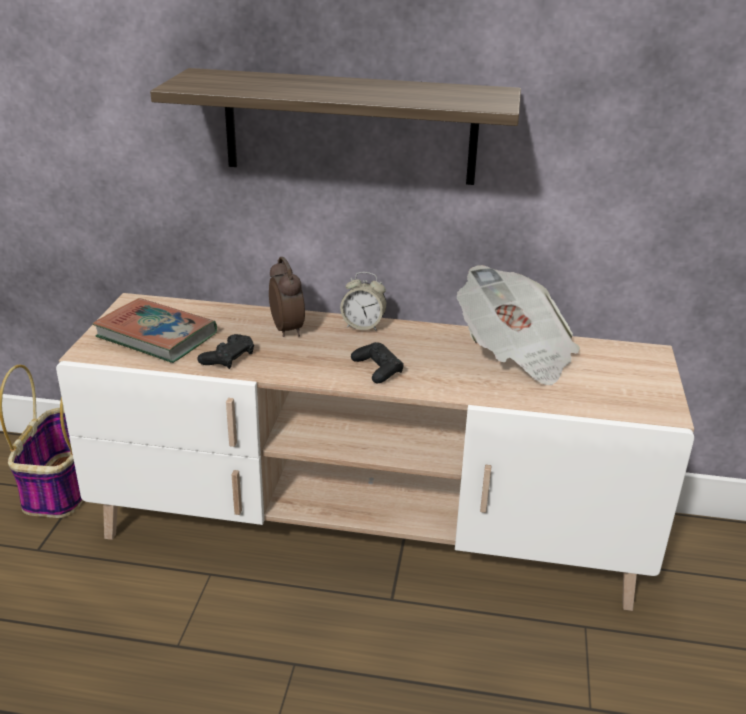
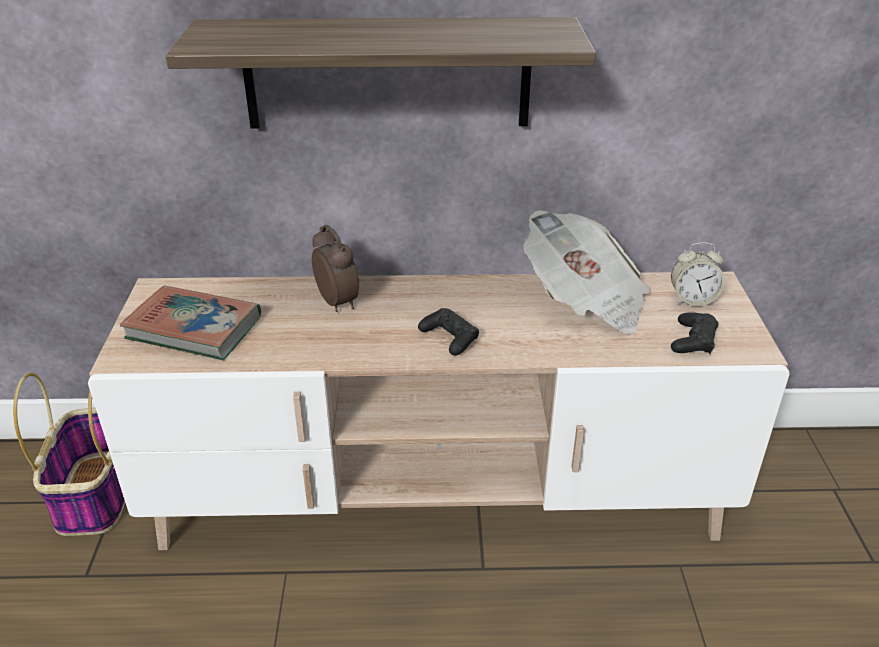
camera: 10 degrees left, 5 degrees up
(228, 357) = (283, 345): black game controller -> black game controller (693, 340)
(363, 326) = (417, 287): alarm clock -> alarm clock (692, 300)

